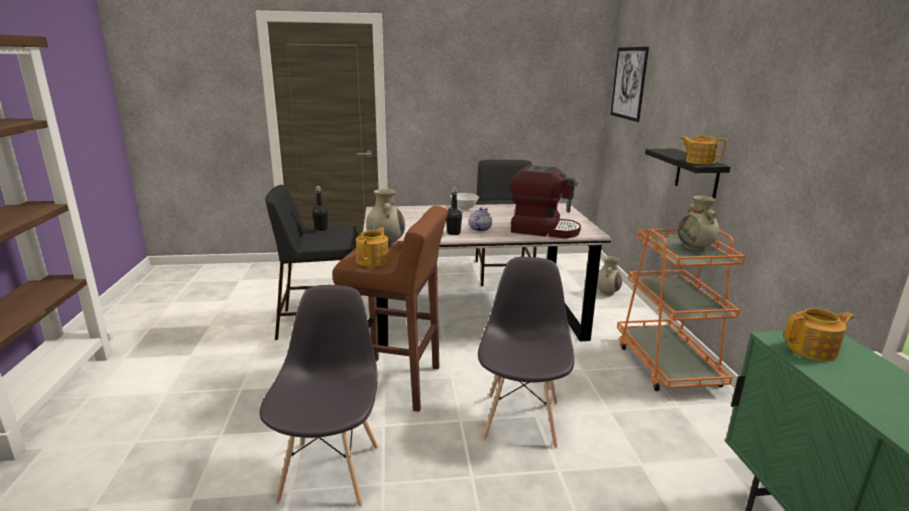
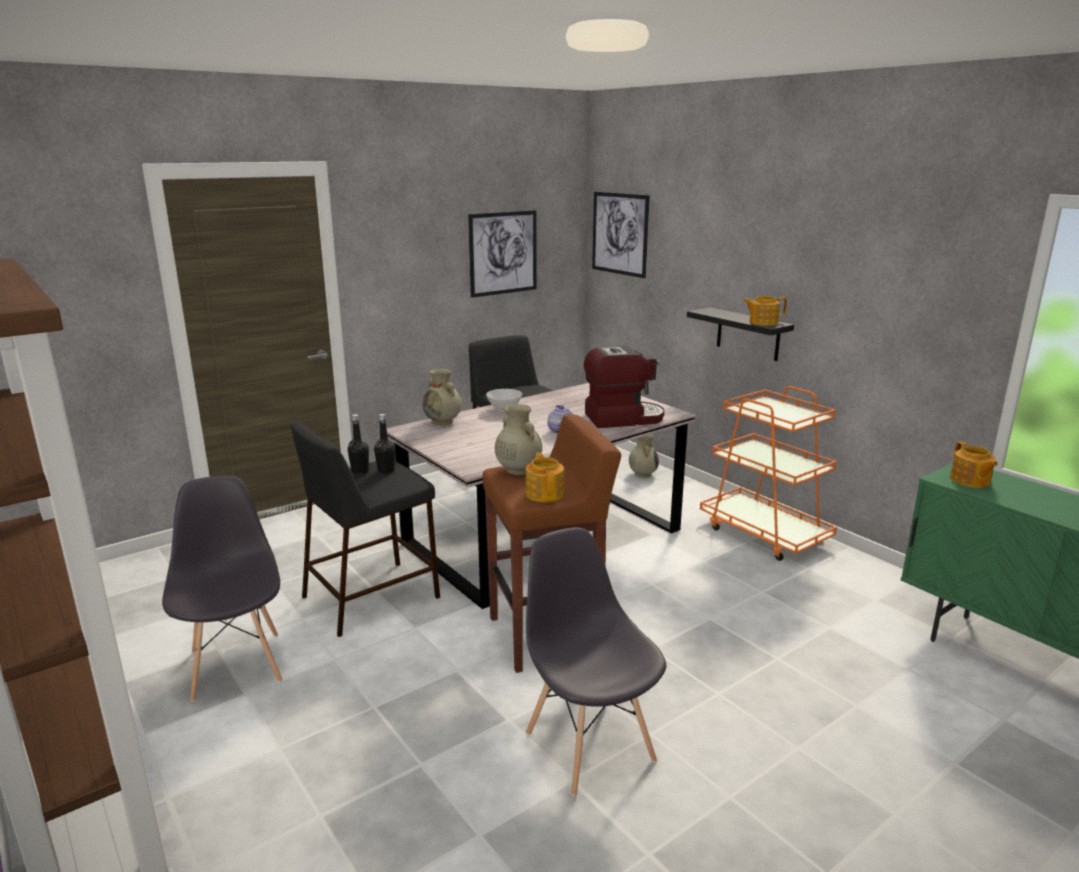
camera: 30 degrees left, 0 degrees up
(453, 233) = (542, 442): black bottle -> black bottle (386, 470)
(521, 419) = (702, 626): grey chair -> grey chair (236, 665)
(526, 94) = (503, 253): none -> picture
(695, 248) = (783, 410): beige vase -> beige vase (443, 422)
(813, 350) = (970, 480): teapot -> teapot turned 120 degrees clockwise

